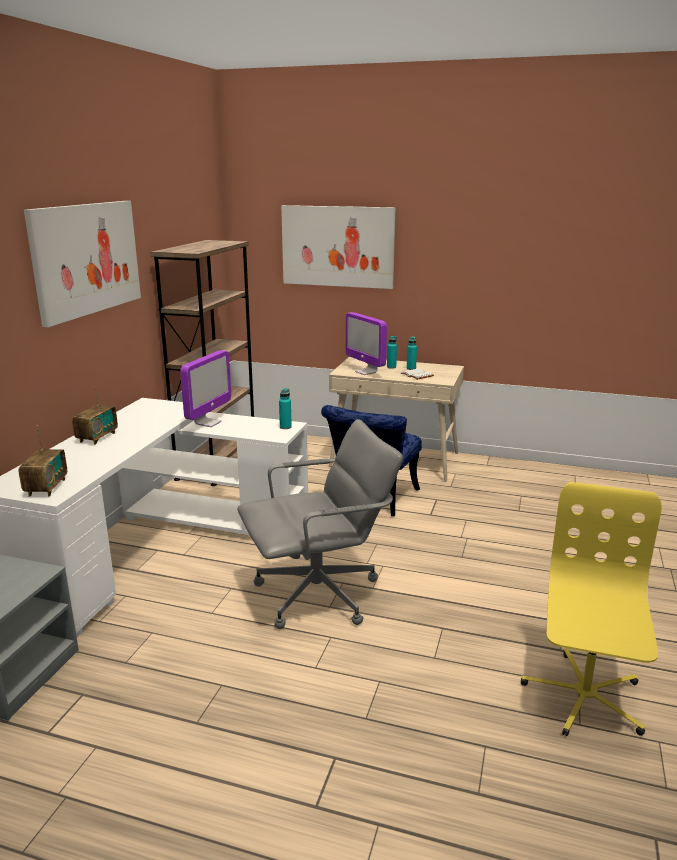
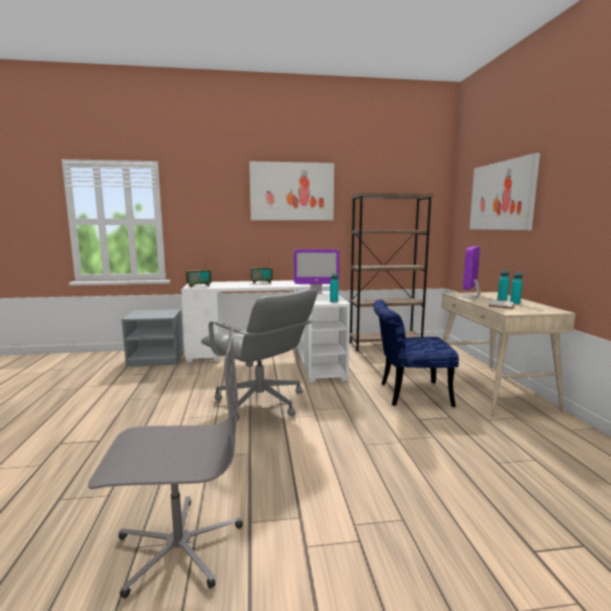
camera: 65 degrees right, 10 degrees down
(583, 697) = (178, 546): yellow office chair -> grey office chair

